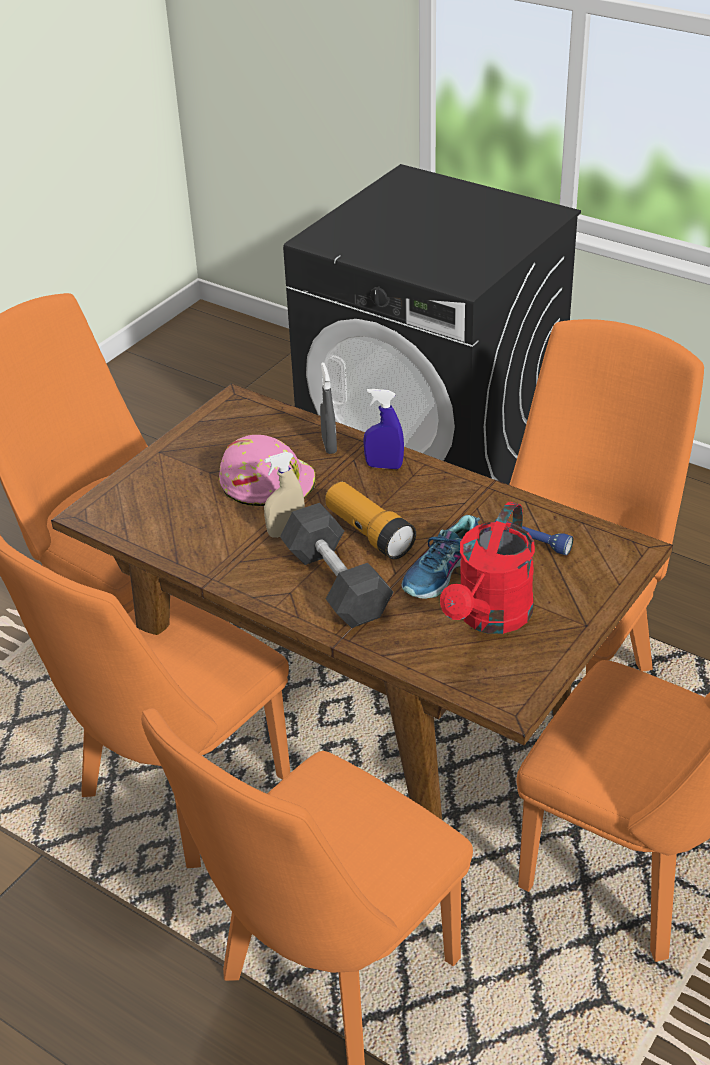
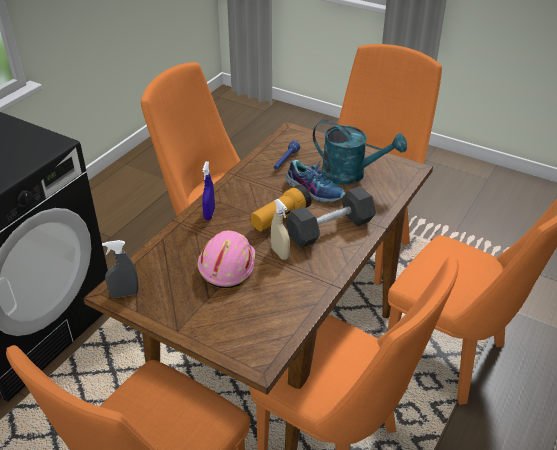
camera: 95 degrees left, 0 degrees up
(329, 445) = (182, 239): grey spray bottle -> grey spray bottle (124, 294)
(490, 618) = (351, 175): red watering can -> turquoise watering can

